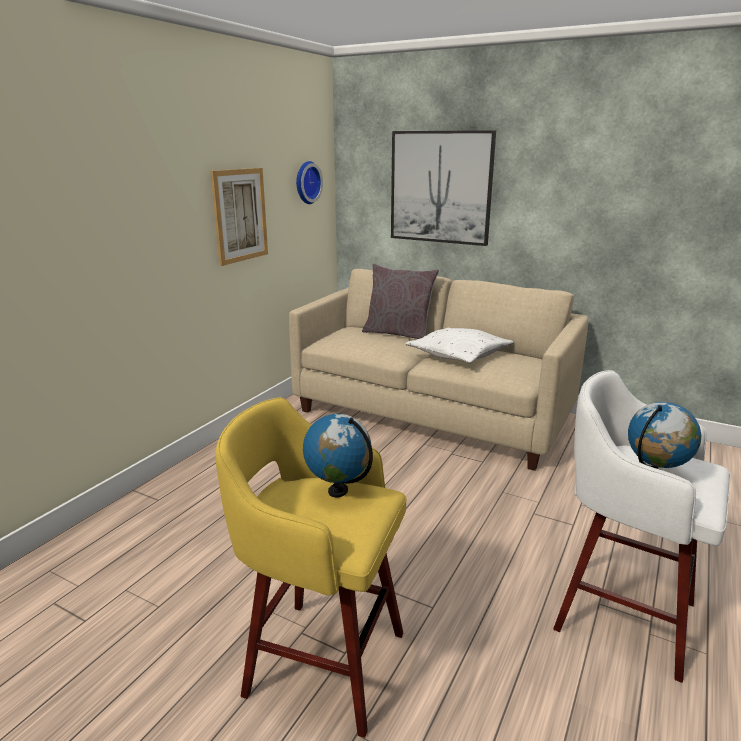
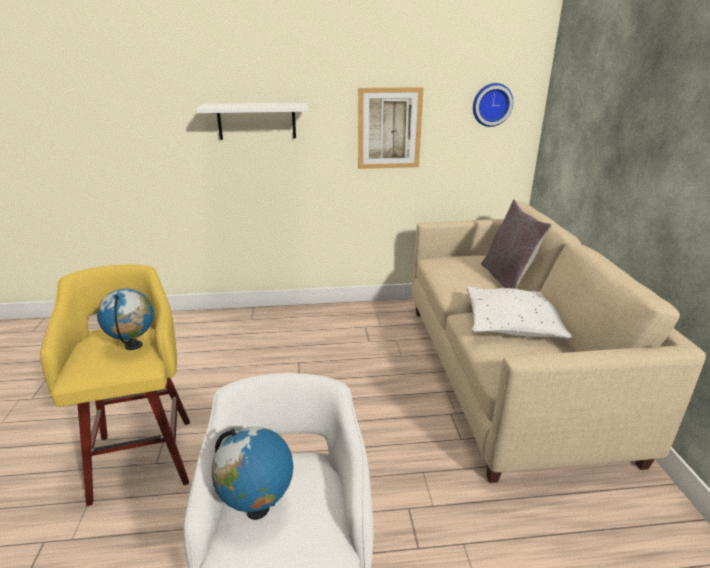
camera: 55 degrees right, 5 degrees up
(113, 221) = (256, 121): none -> white shelf
(440, 187) = (613, 128): picture -> none

